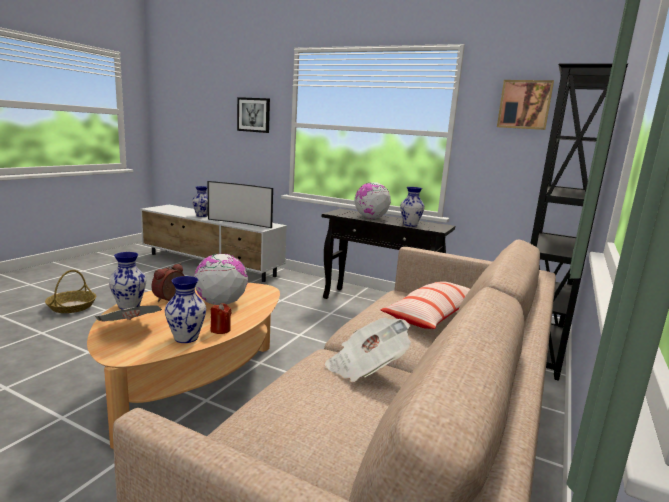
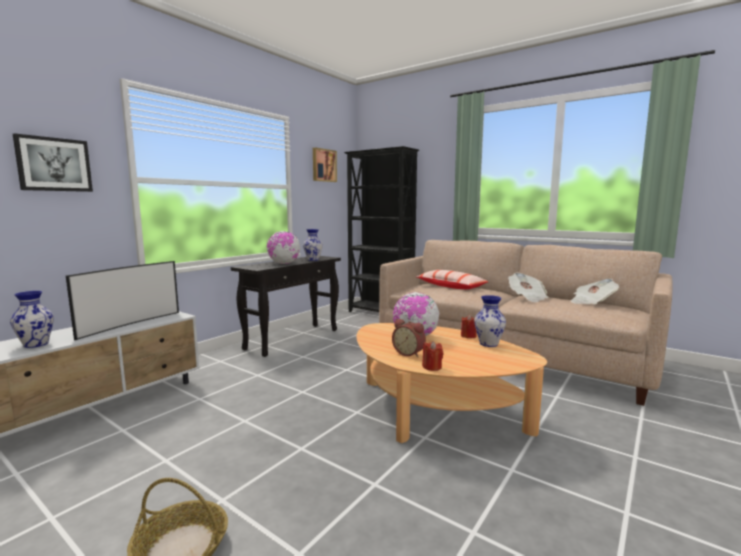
camera: 80 degrees left, 5 degrees down
(128, 306) = (432, 367): vase -> red candle
(130, 329) = (484, 361): newspaper -> newspaper (591, 302)

